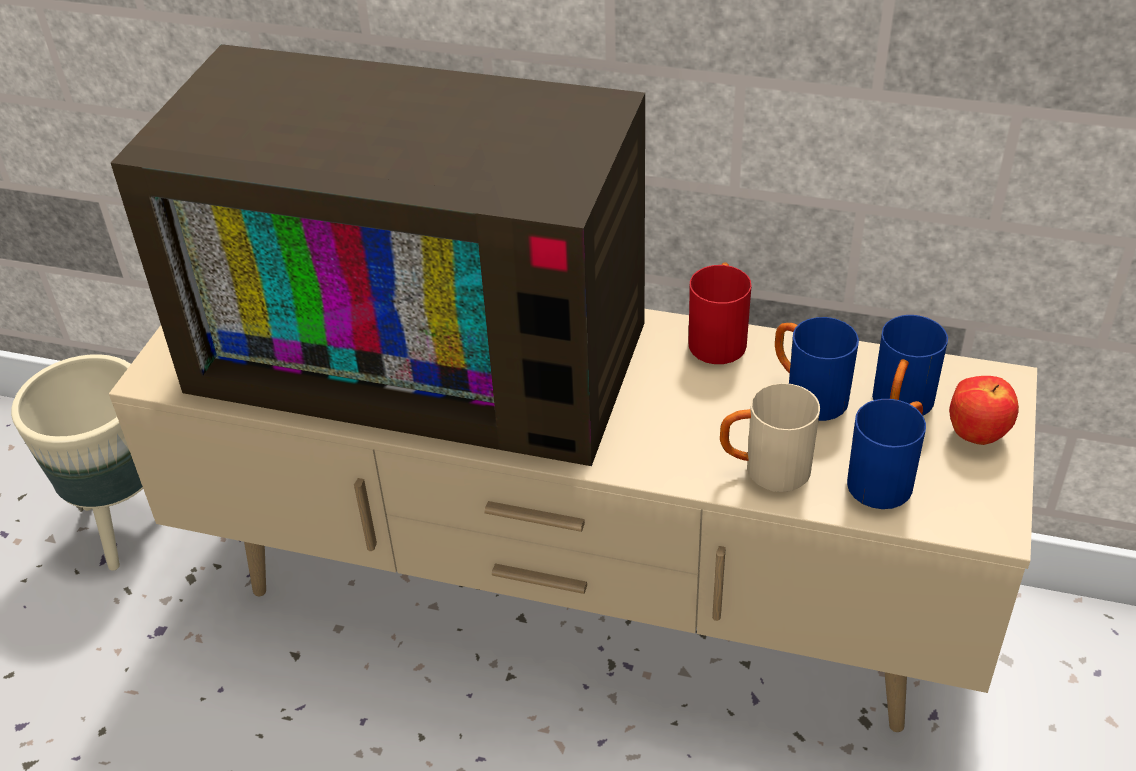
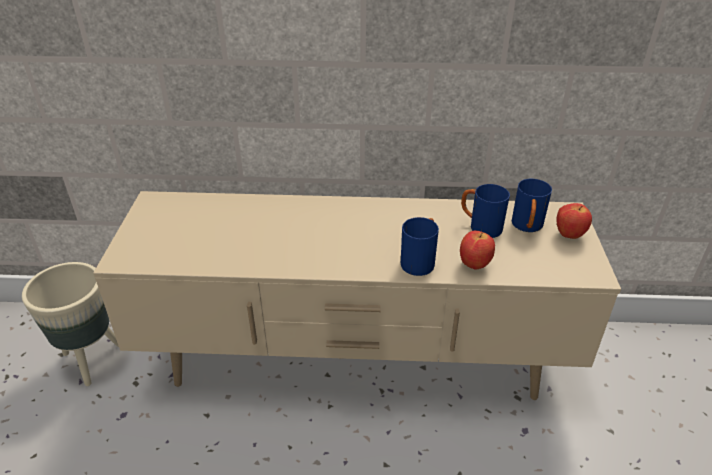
camera: 15 degrees left, 5 degrees down
(427, 349) = (274, 228): television -> none
(718, 338) = (425, 206): red mug -> none
(764, 470) = (474, 264): beige mug -> apple
(886, 478) = (535, 260): blue mug -> blue mug (420, 261)

